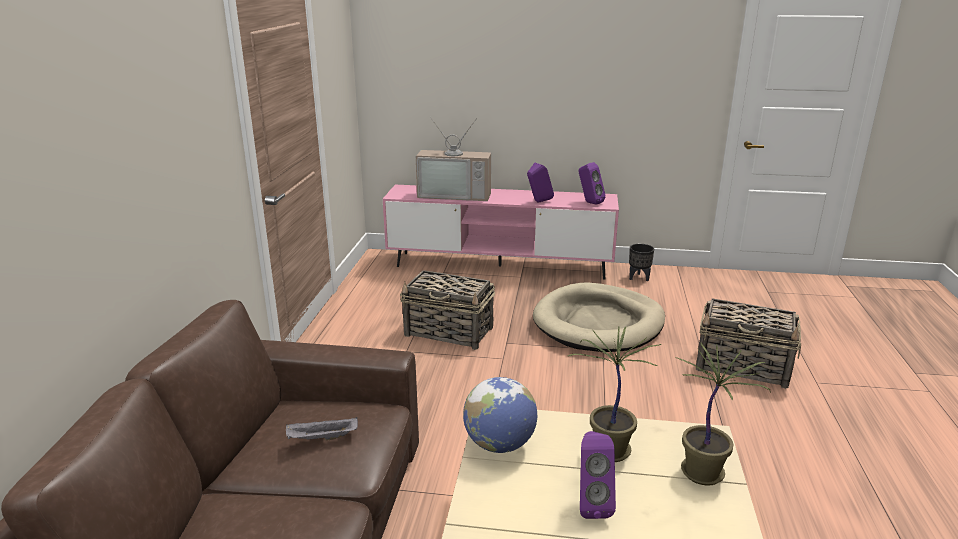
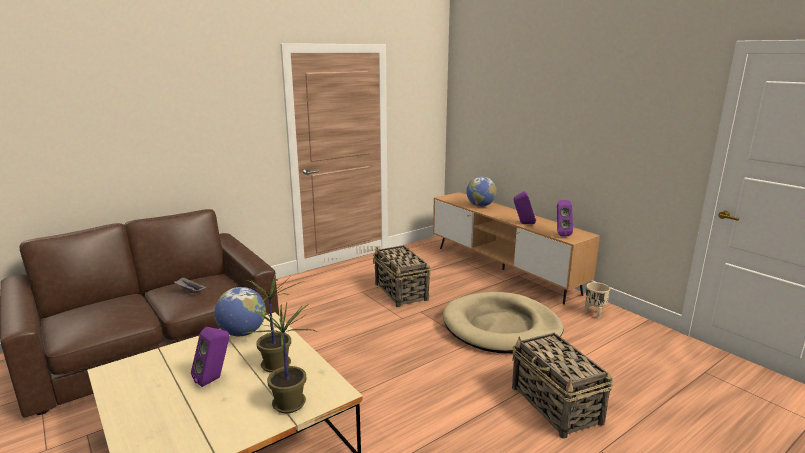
camera: 45 degrees right, 5 degrees down
(455, 194) = (480, 206): television -> globe
(499, 266) = (503, 269): pink tv stand -> brown tv stand
(638, 278) = (594, 314): black planter -> beige planter

